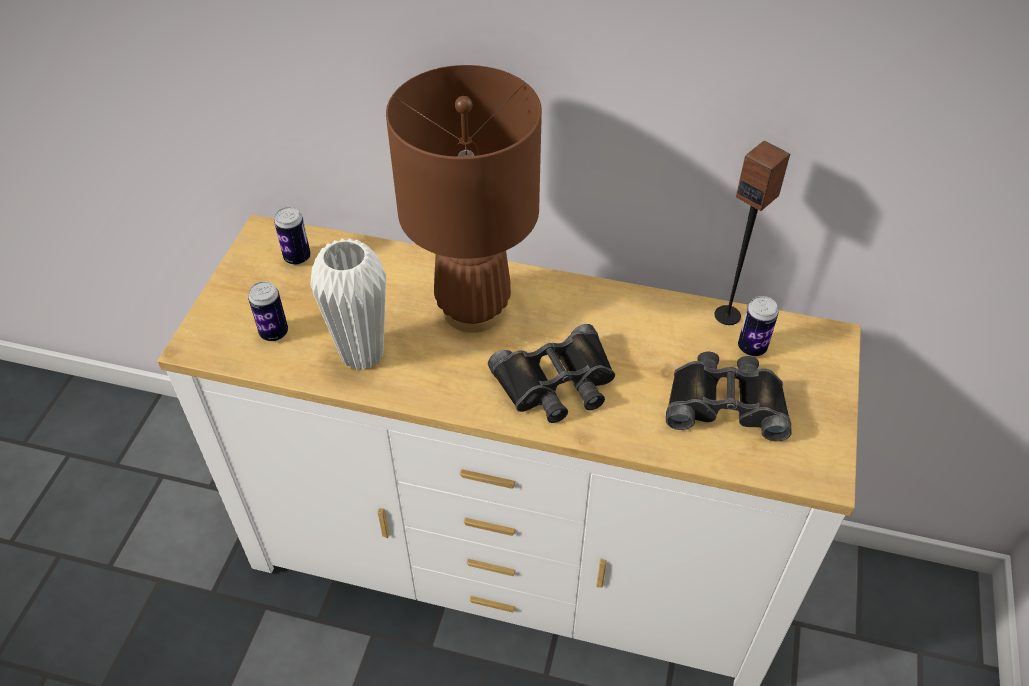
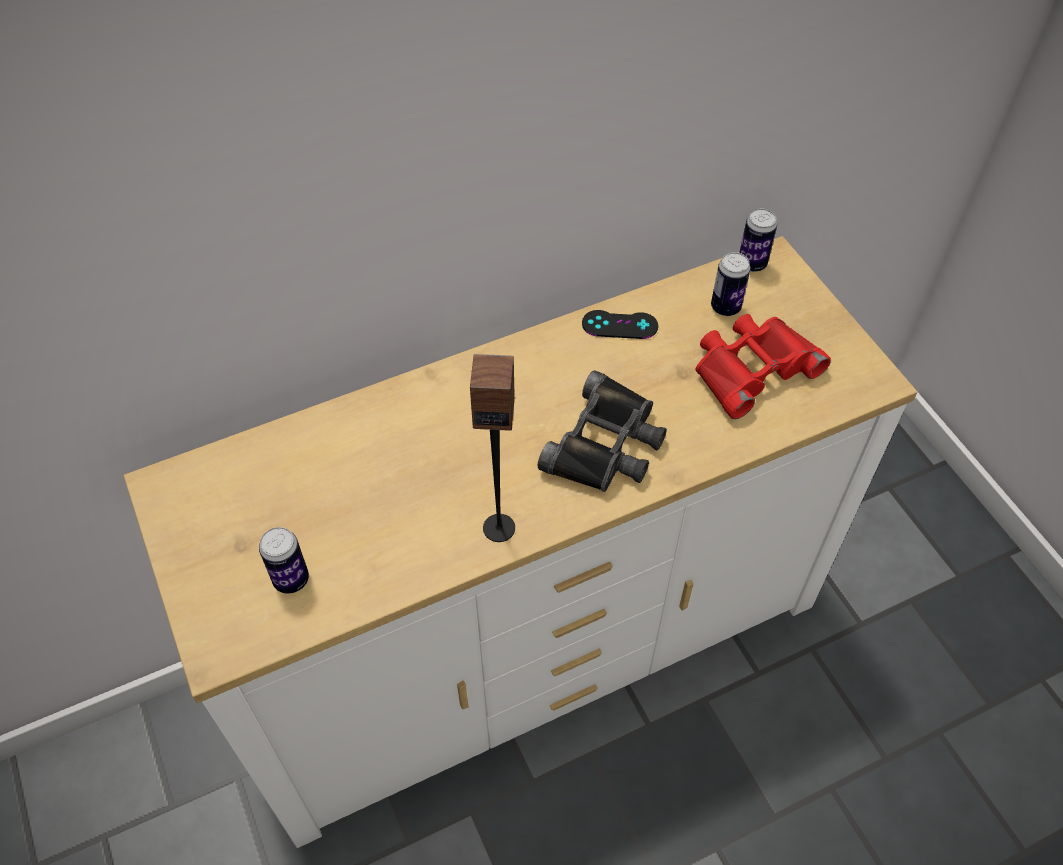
camera: 40 degrees left, 5 degrees up
(297, 257) = (229, 487): can -> can (752, 264)
(362, 354) = (404, 539): white vase -> none
(473, 310) = (463, 426): brown table lamp -> none
(654, 311) = (619, 325): none -> black game controller
(725, 402) = (752, 368): black binoculars -> red binoculars
(728, 315) = (680, 290): speaker -> speaker (499, 527)

